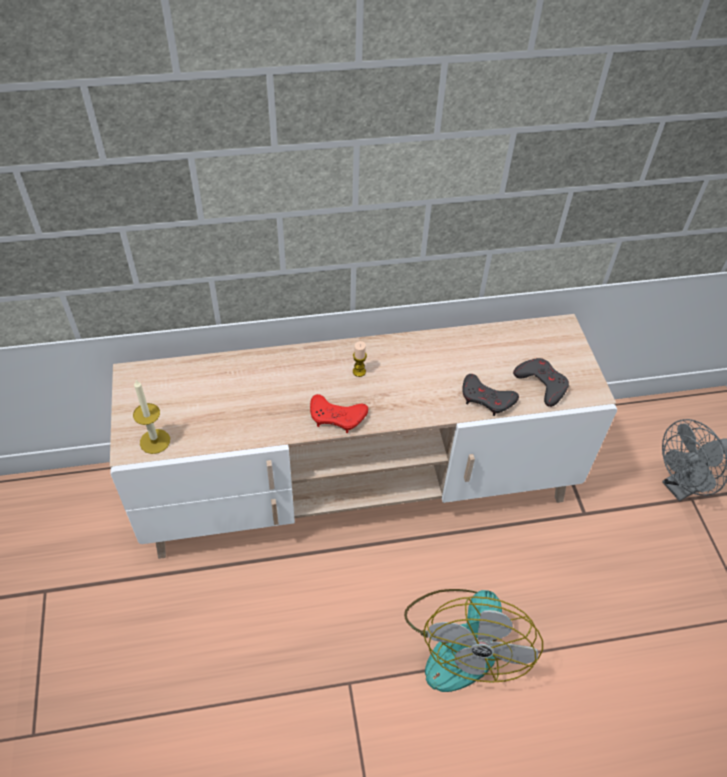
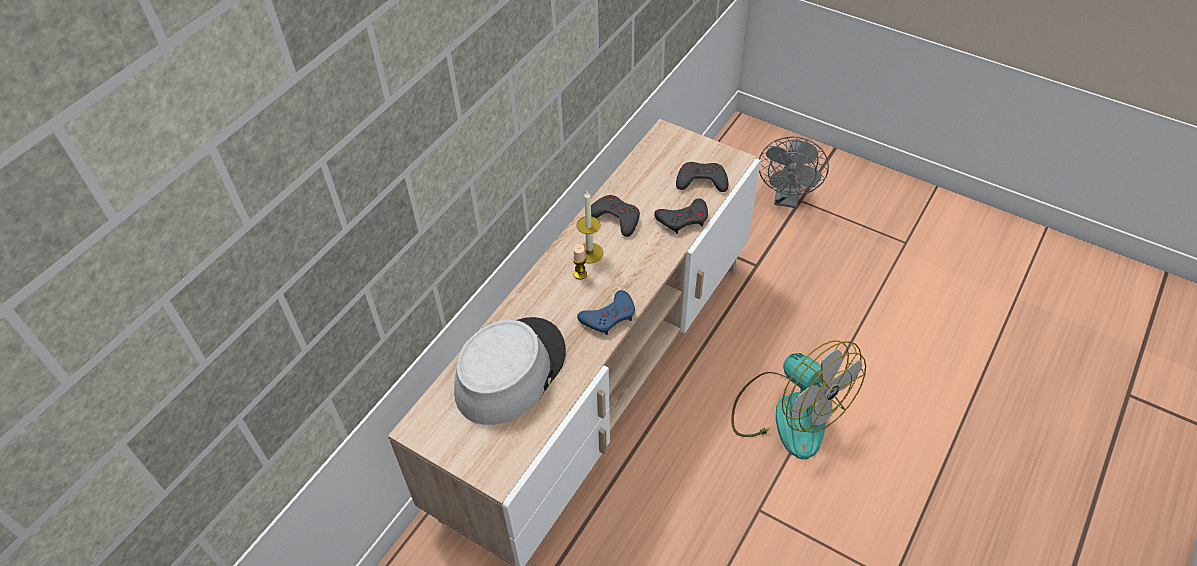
camera: 45 degrees left, 0 degrees up
(155, 441) = (509, 453): candle -> candle (589, 253)
(228, 392) = (510, 371): none -> grey hat
(337, 416) = (609, 316): red game controller -> blue game controller
(437, 356) = (615, 218): none -> grey game controller

